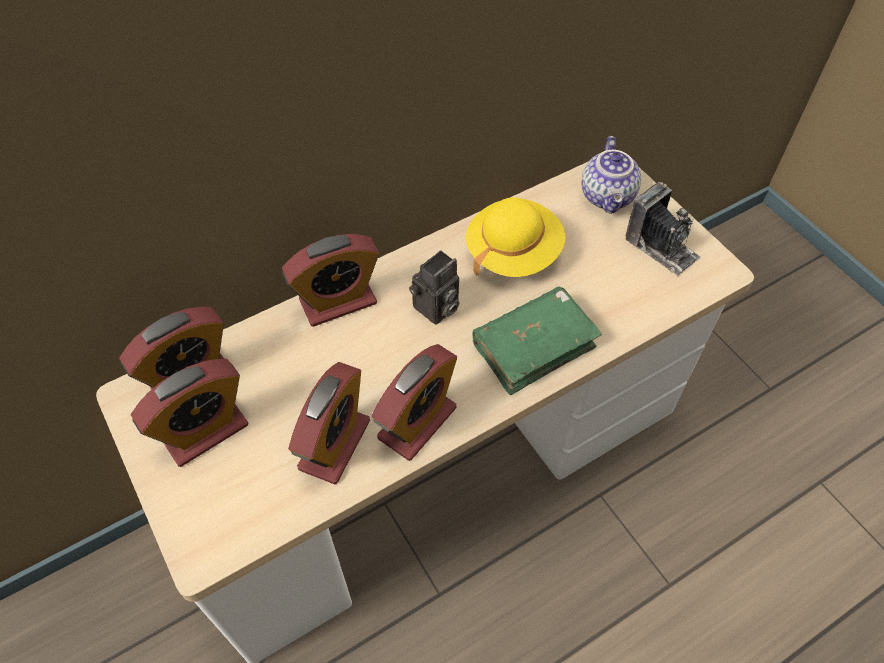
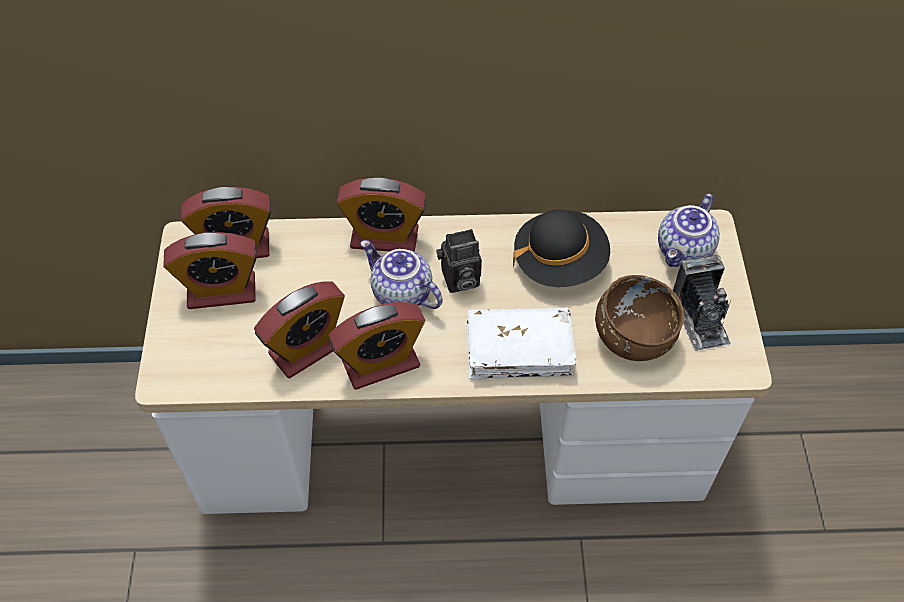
camera: 30 degrees right, 0 degrees up
(390, 348) = (400, 294): none -> teapot
(513, 252) = (559, 262): yellow hat -> black hat
(534, 346) = (519, 350): green book -> white book
(621, 290) = (632, 338): none -> brown bowl

